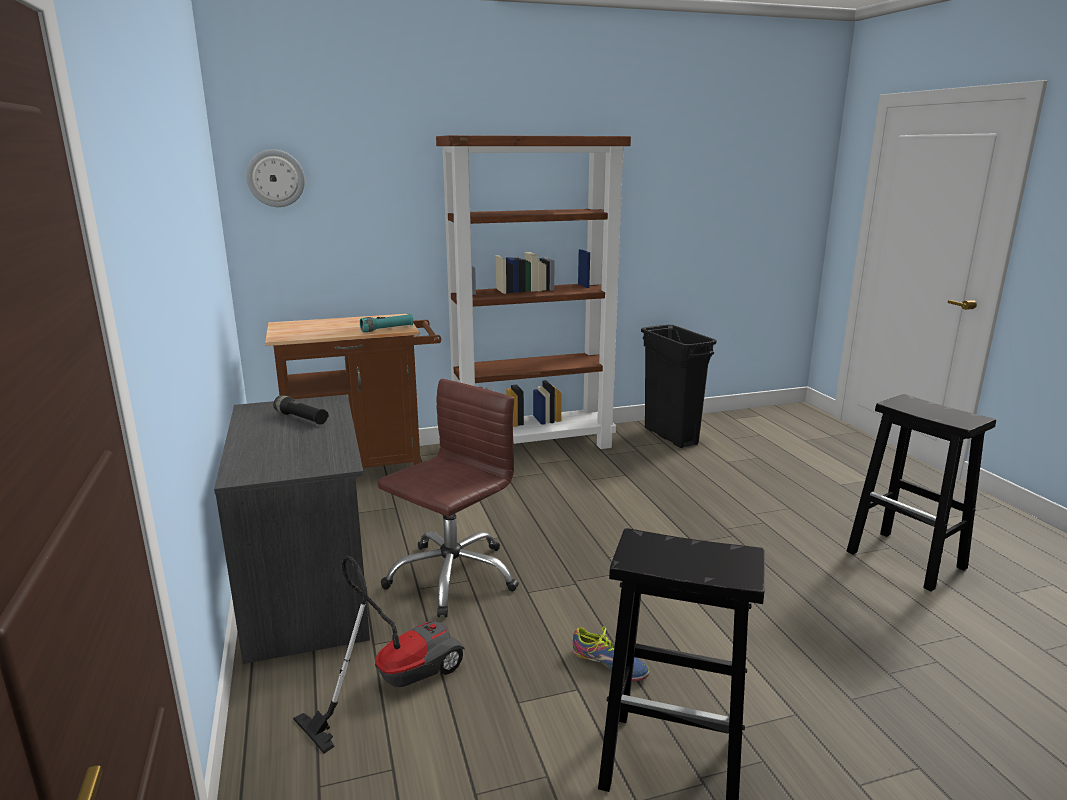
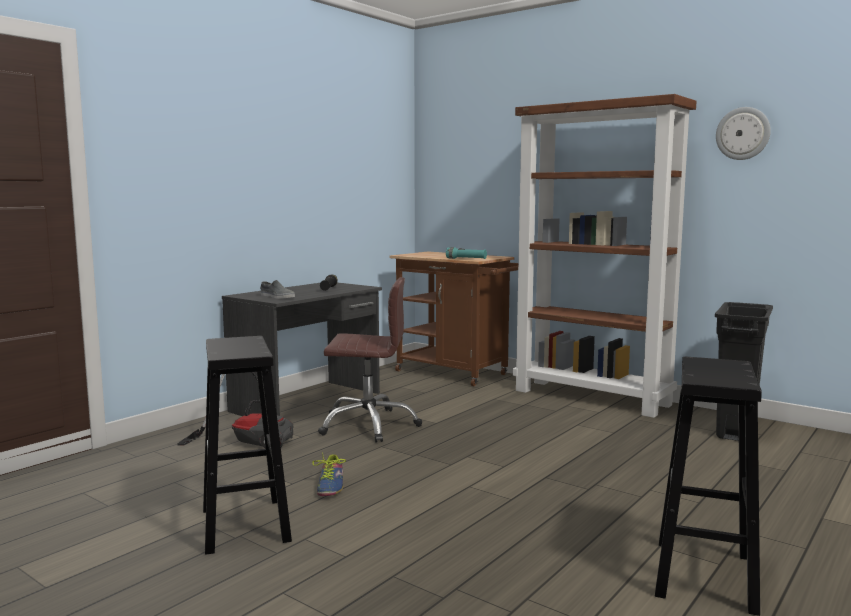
camera: 55 degrees right, 10 degrees down
(275, 178) = (444, 150): wall clock -> wall clock (743, 133)
(306, 458) = (277, 296): none -> grey shoe

